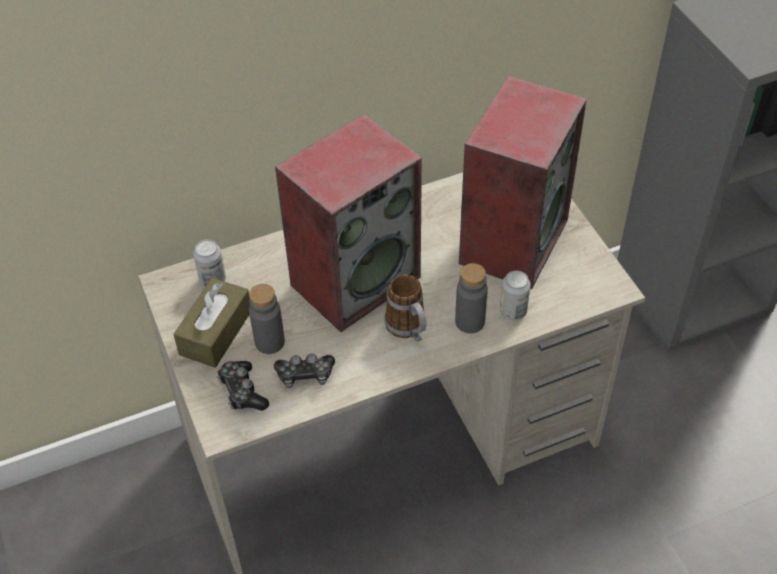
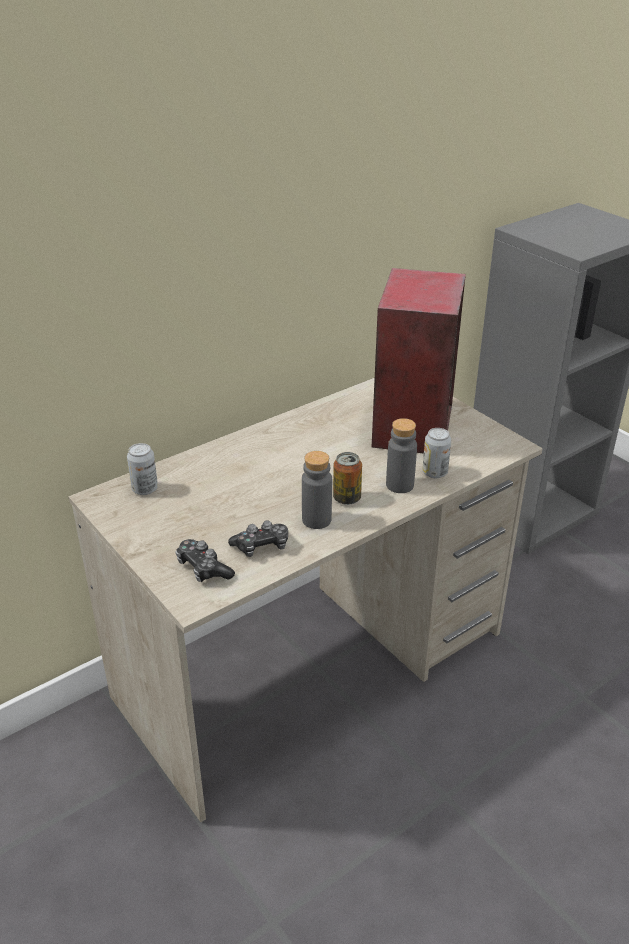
camera: 15 degrees left, 15 degrees down
(216, 332) = (161, 527): brown tissue box -> none
(269, 342) = (217, 526): grey bottle -> grey bottle (316, 520)
(355, 279) = (282, 470): speaker -> none
(409, 329) = (347, 498): mug -> can

